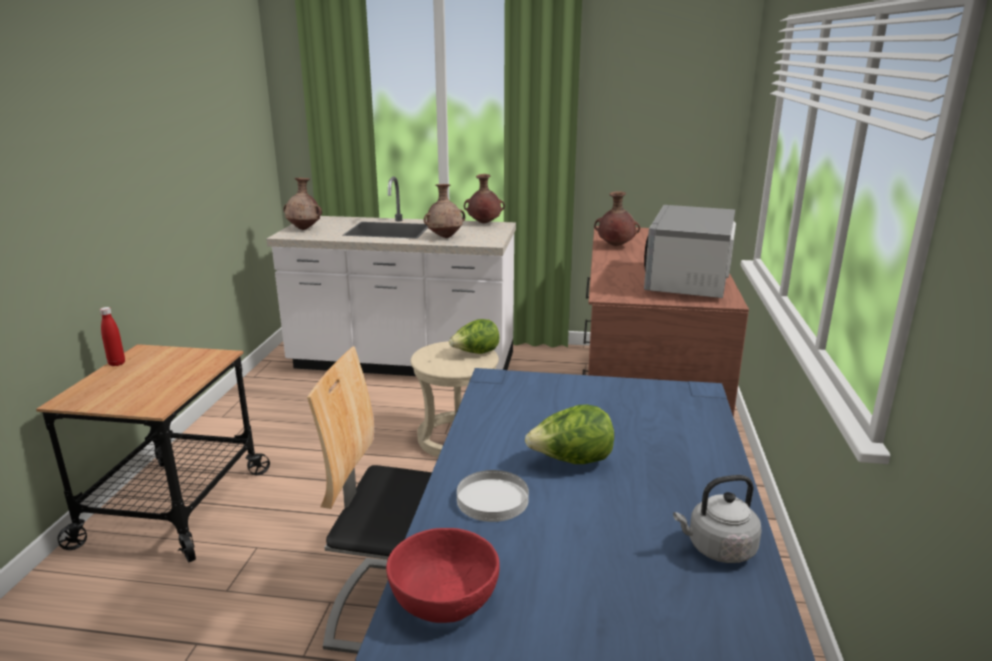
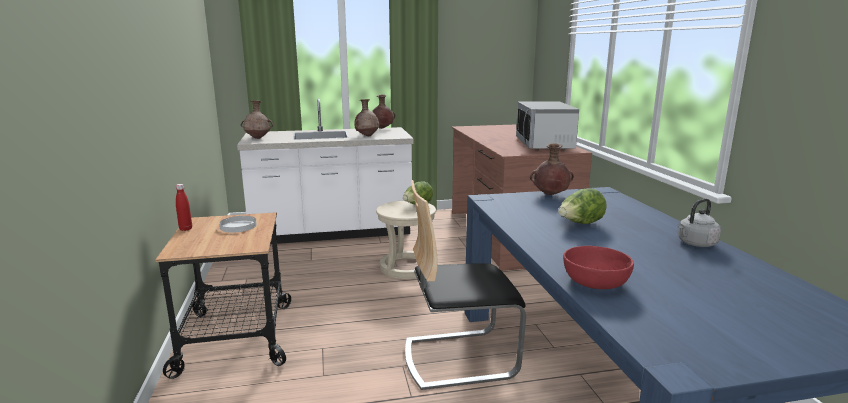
camera: 20 degrees left, 5 degrees down
(492, 499) = (562, 244): white plate -> white plate (238, 226)
(615, 246) = (479, 133): brown vase -> brown vase (550, 195)

